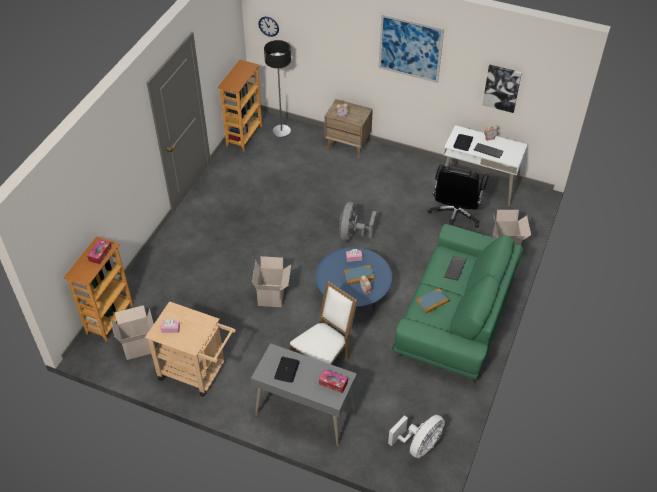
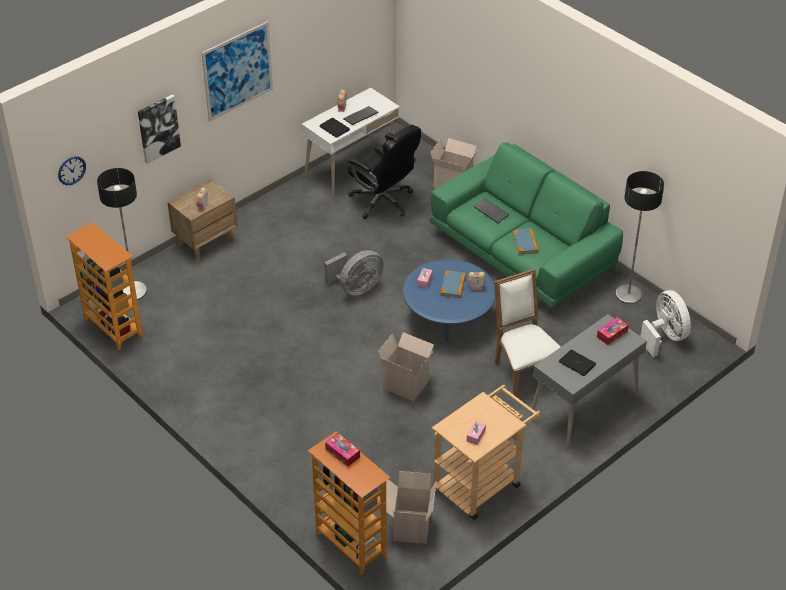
camera: 65 degrees left, 5 degrees down
(353, 234) = (356, 288): grey fan -> grey fan turned 75 degrees counterclockwise
(454, 404) = (629, 295): none -> floor lamp
(502, 88) = (332, 45): picture -> picture (158, 128)

